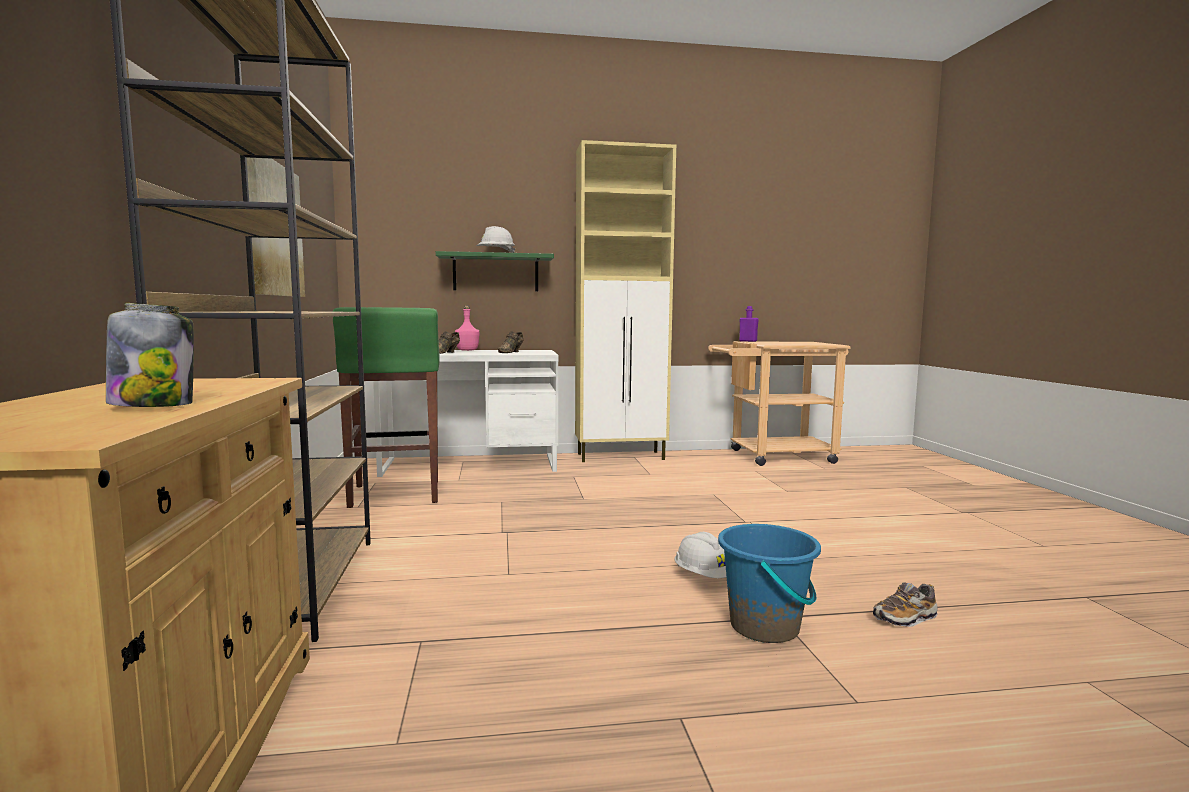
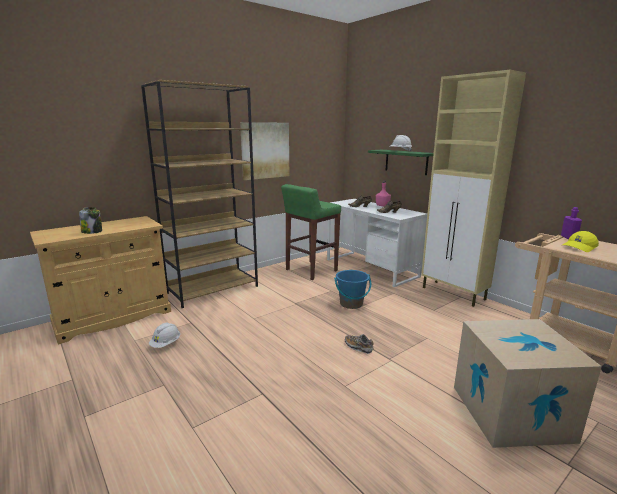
camera: 60 degrees right, 10 degrees up
(703, 577) = (292, 362): white hard hat -> white hard hat (166, 344)
(765, 627) = (248, 391): blue bucket -> blue bucket (351, 304)
(778, 343) = (579, 247): none -> yellow cap
(883, 506) = (511, 412): none -> cardboard box
(905, 618) = (292, 438): shoe -> shoe (358, 347)

